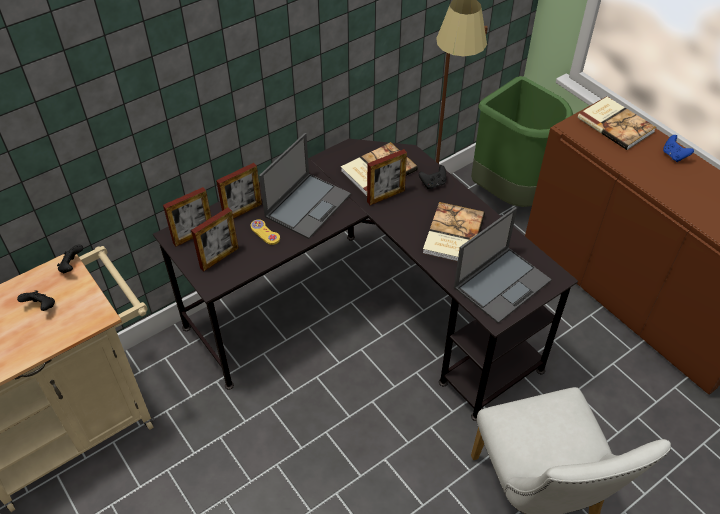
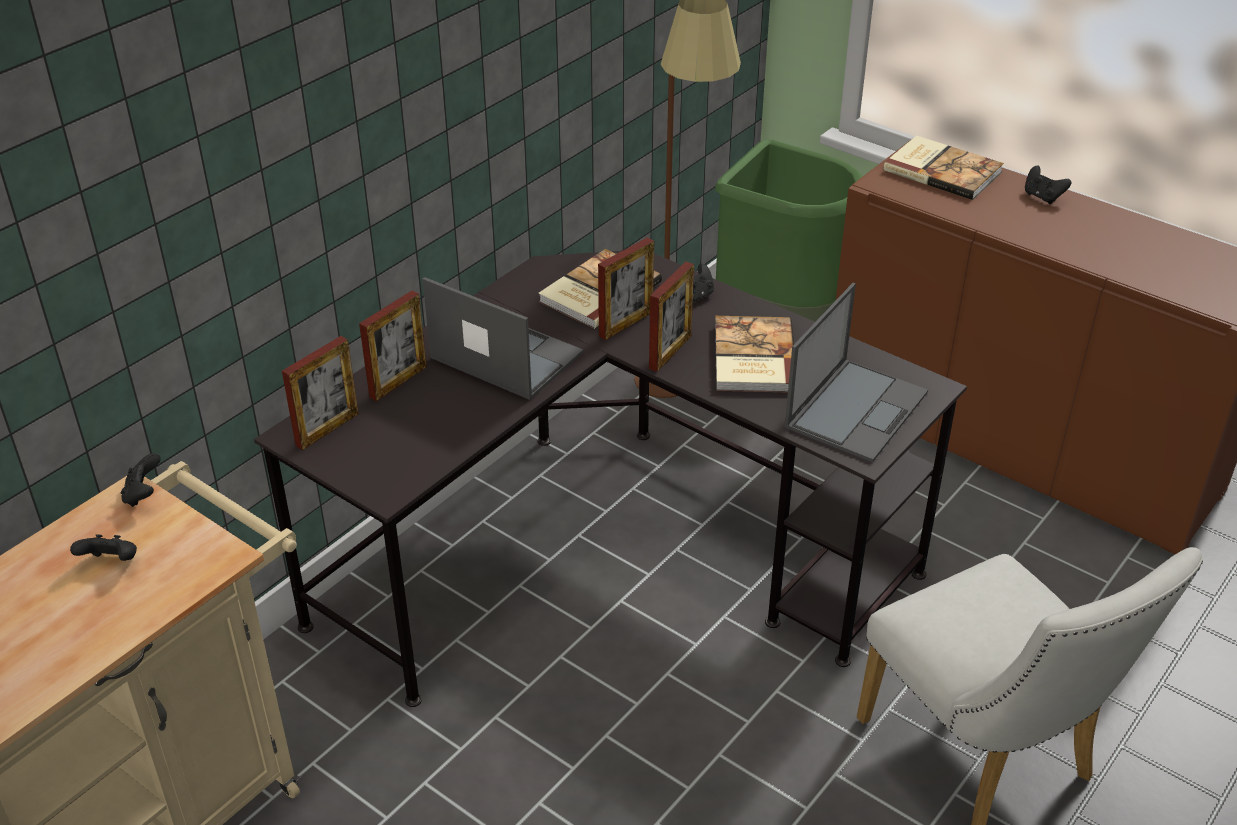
camera: 15 degrees left, 10 degrees down
(219, 258) = (385, 453): picture frame -> picture frame (670, 352)
(265, 233) = (448, 405): yellow game controller -> none
(308, 205) = (504, 355): laptop -> laptop turned 75 degrees counterclockwise
(674, 156) = (1042, 197): blue game controller -> black game controller

